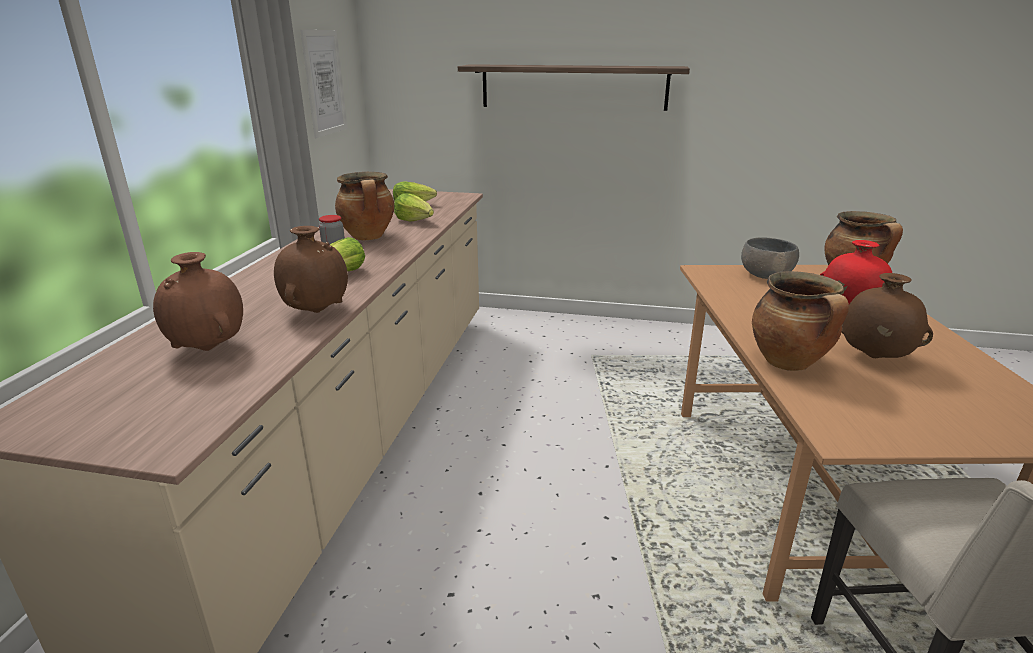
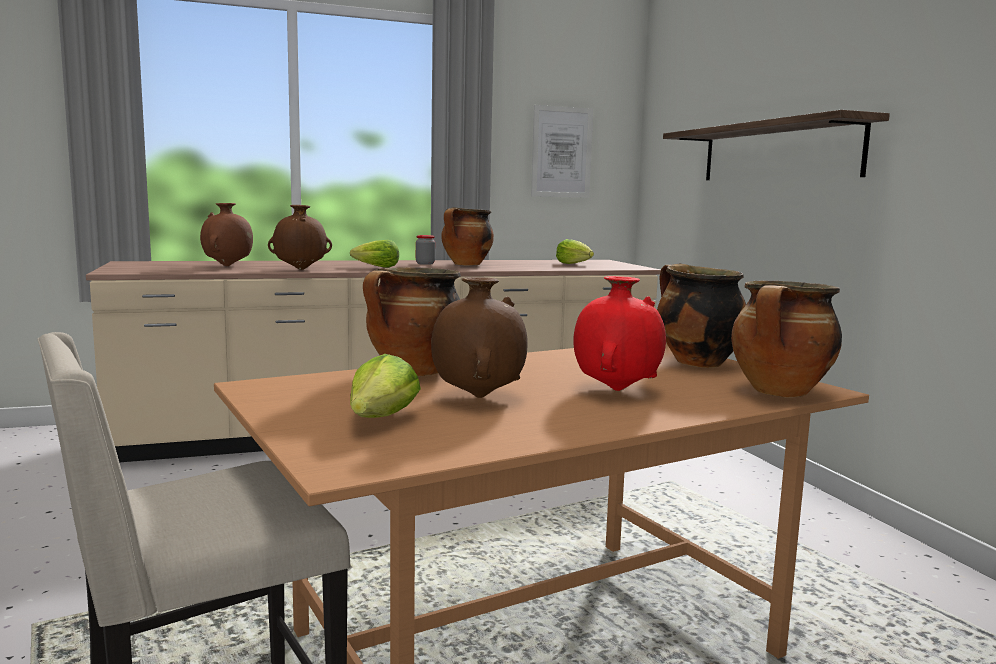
camera: 60 degrees right, 15 degrees down
(415, 221) = (530, 266): lettuce -> lettuce (382, 419)
(765, 275) = (695, 362): grey bowl -> cooking pot

